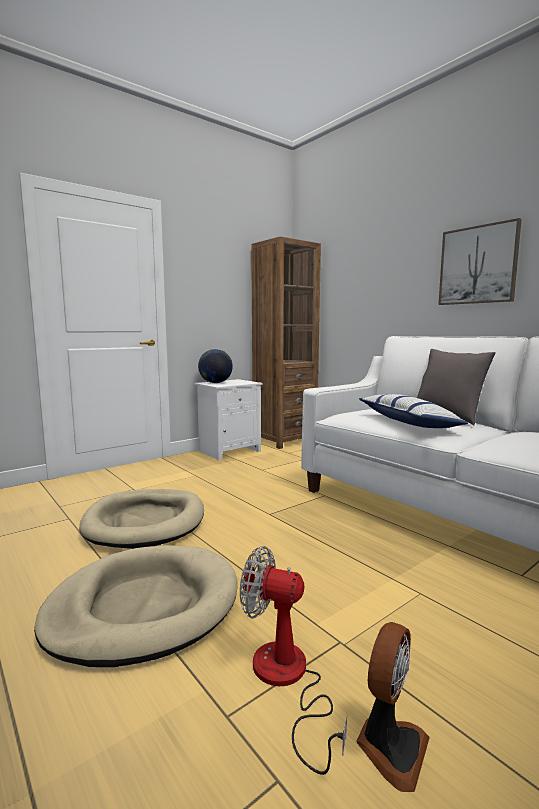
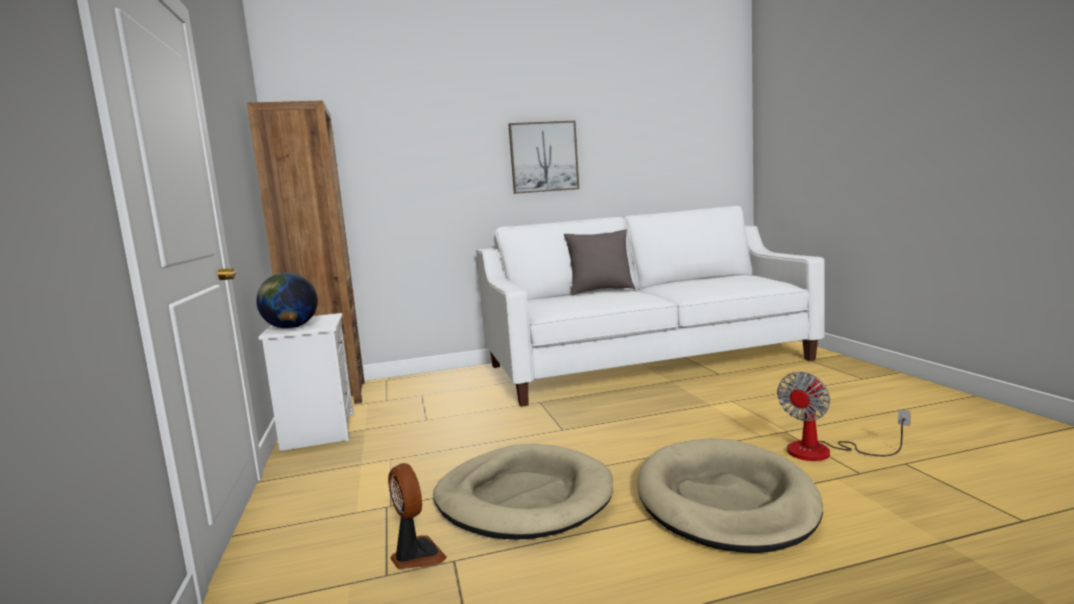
camera: 65 degrees left, 0 degrees up
(390, 747) = (874, 434): fan -> fan (416, 556)
(408, 422) = (610, 297): pillow -> none

